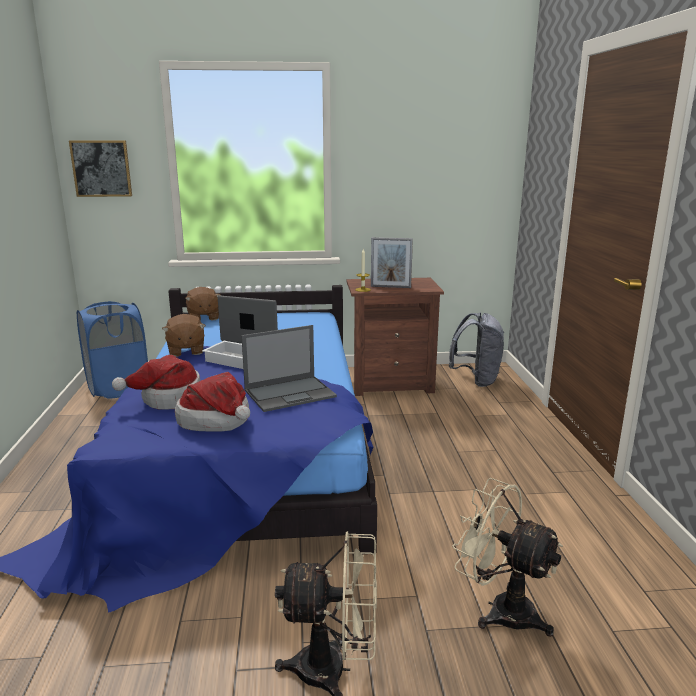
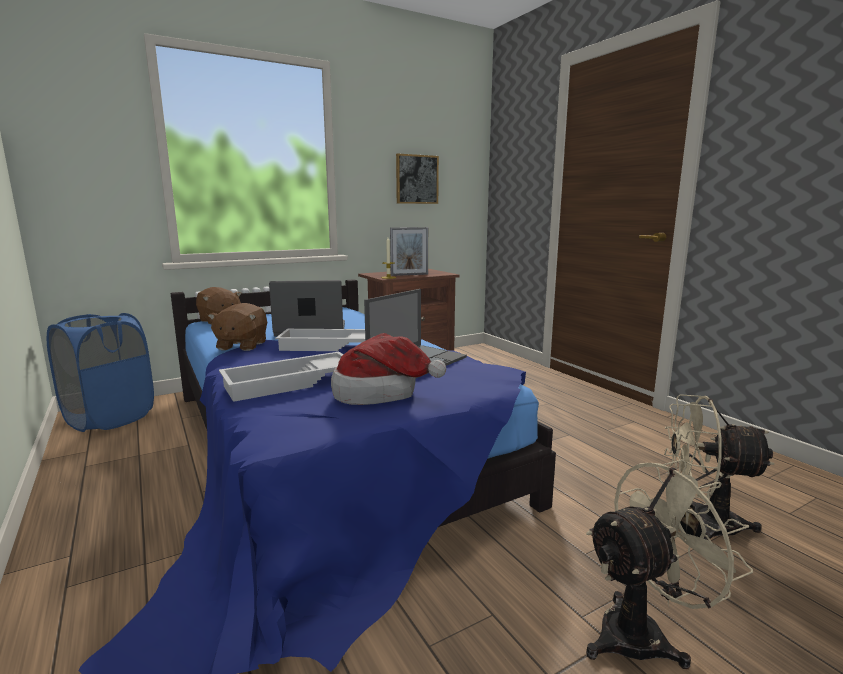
camera: 25 degrees left, 5 degrees down
(101, 168) = (69, 153): picture -> picture (417, 179)
(169, 398) = (290, 383): hat -> white tray
(185, 351) = (241, 345): brown plush toy -> brown plush toy turned 45 degrees clockwise
(476, 380) = (476, 358): grey backpack -> none

